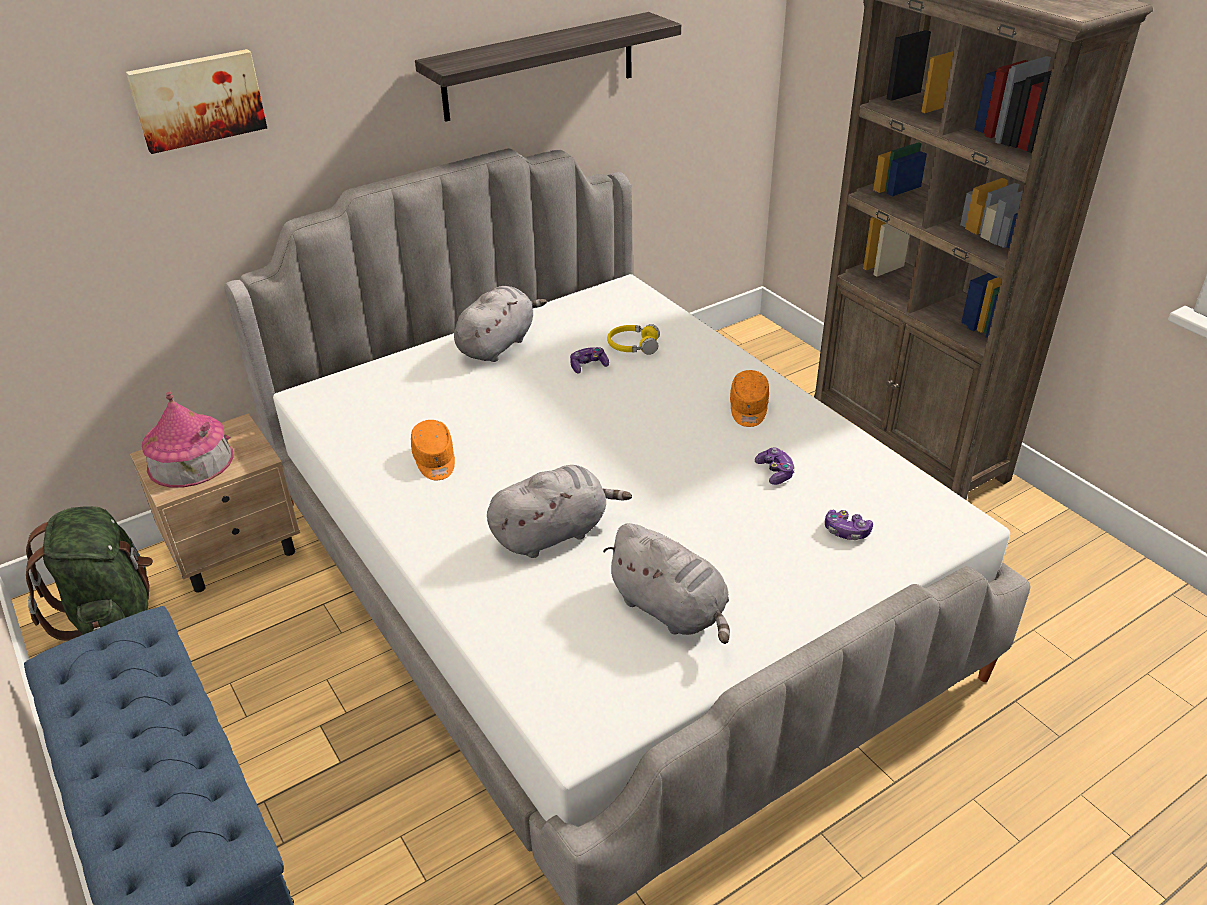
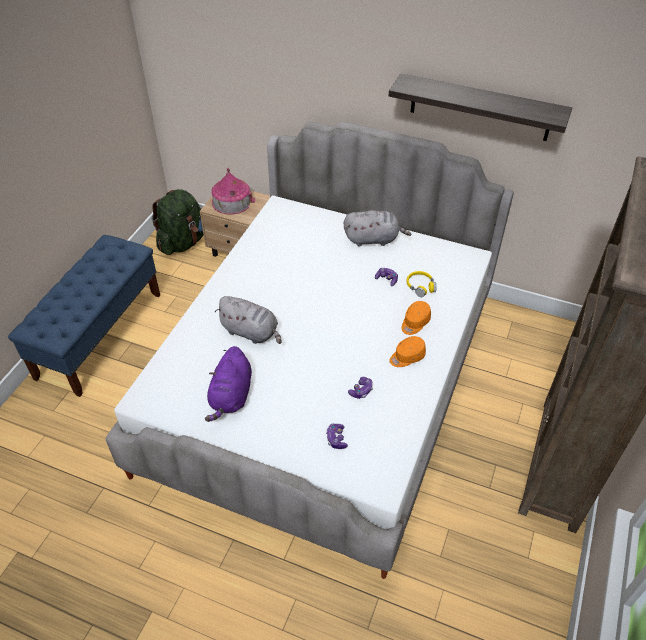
camera: 55 degrees right, 10 degrees up
(197, 99) = (284, 47): picture -> none
(435, 460) = (268, 268): orange cap -> orange cap (415, 323)
(671, 610) = (231, 396): grey plush toy -> purple plush toy

